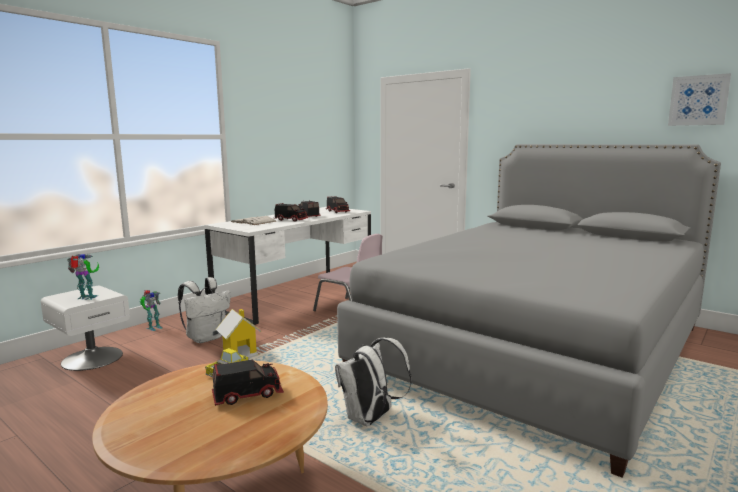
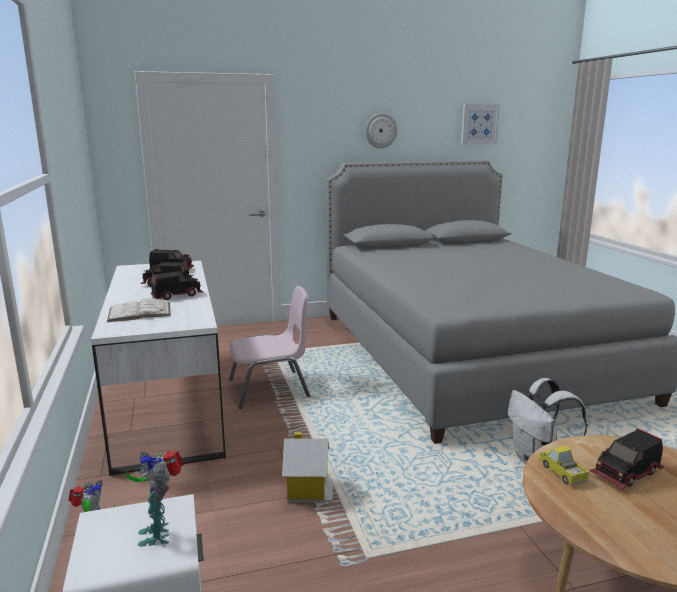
camera: 55 degrees left, 5 degrees up
(87, 298) = (159, 533): toy robot -> toy robot turned 60 degrees counterclockwise
(206, 338) = (219, 504): white backpack -> none
(247, 394) = (627, 474): toy truck -> toy truck turned 135 degrees counterclockwise
(565, 112) = (381, 130): none -> wall clock

